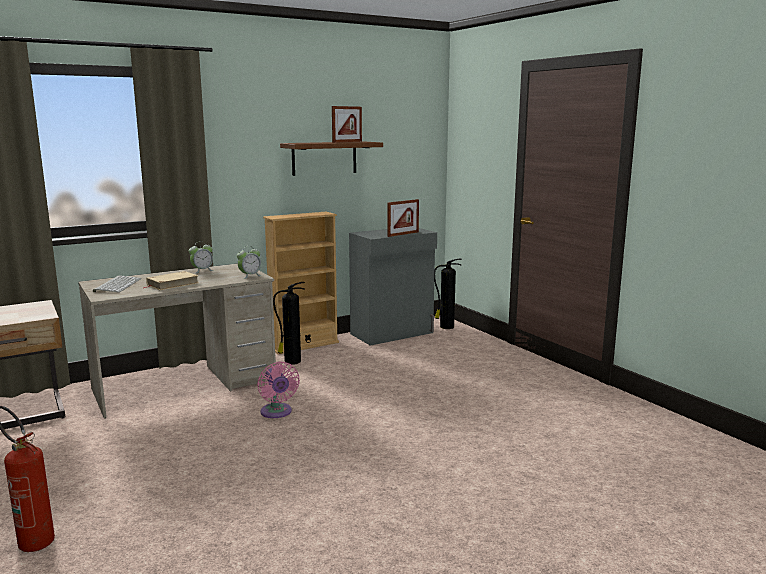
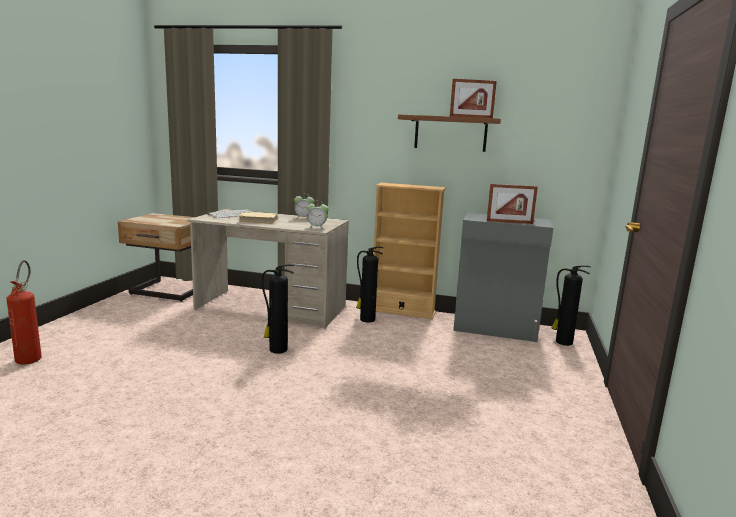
camera: 45 degrees right, 0 degrees up
(277, 413) = (277, 349): pink fan -> fire extinguisher

